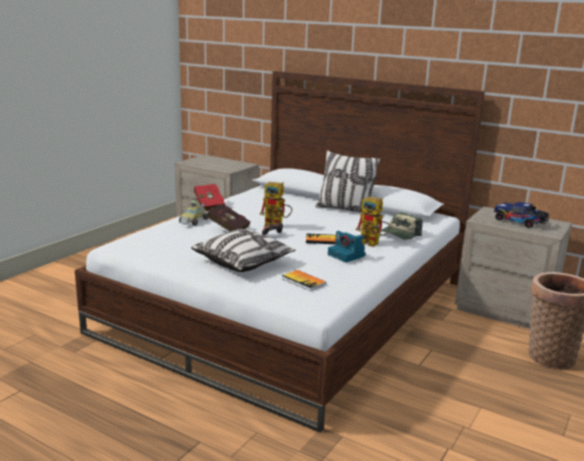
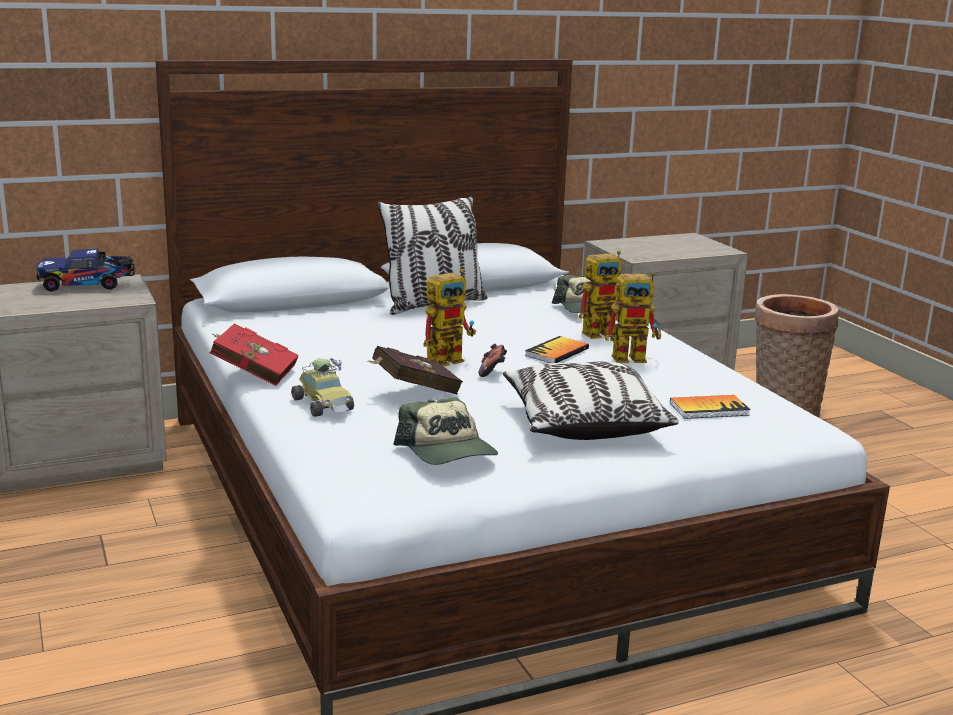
camera: 55 degrees left, 0 degrees up
(171, 246) = (448, 451): none -> cap
(347, 255) = (635, 358): camera -> toy robot
(520, 222) = (670, 247): toy truck -> toy truck (88, 285)

